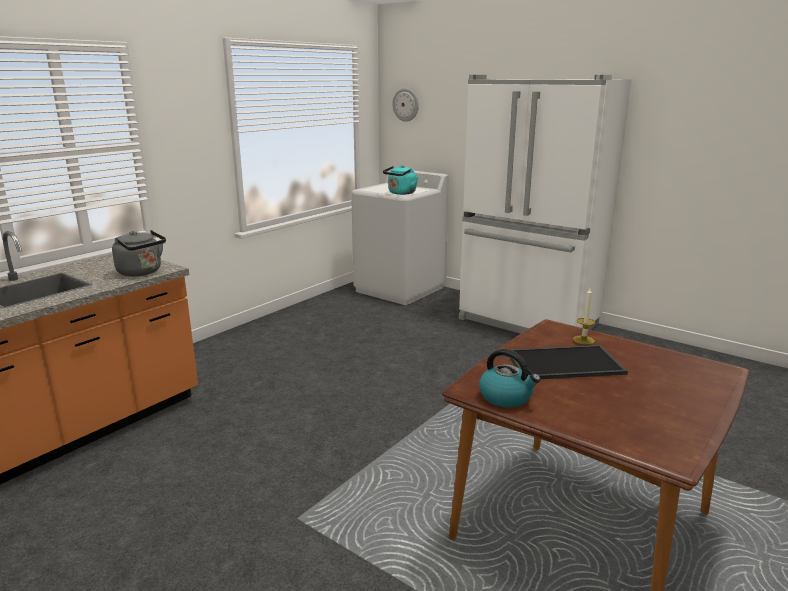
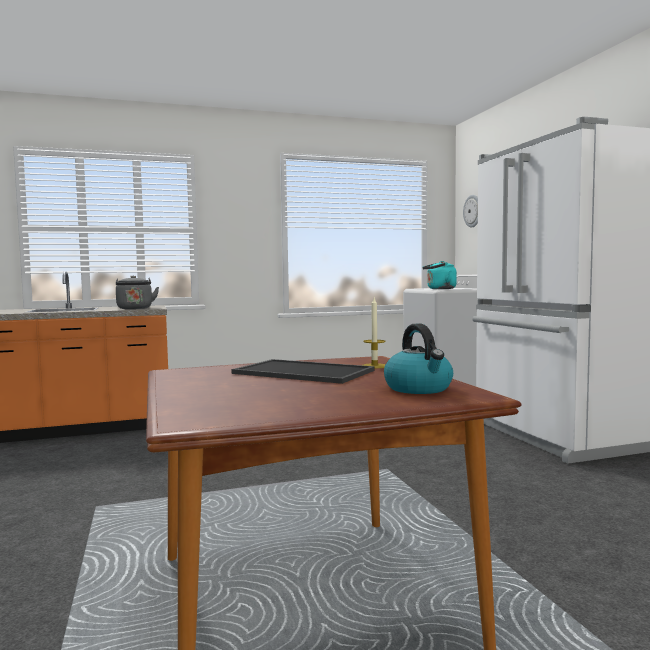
camera: 35 degrees right, 15 degrees down
(506, 397) = (183, 377): kettle -> kettle (419, 388)

